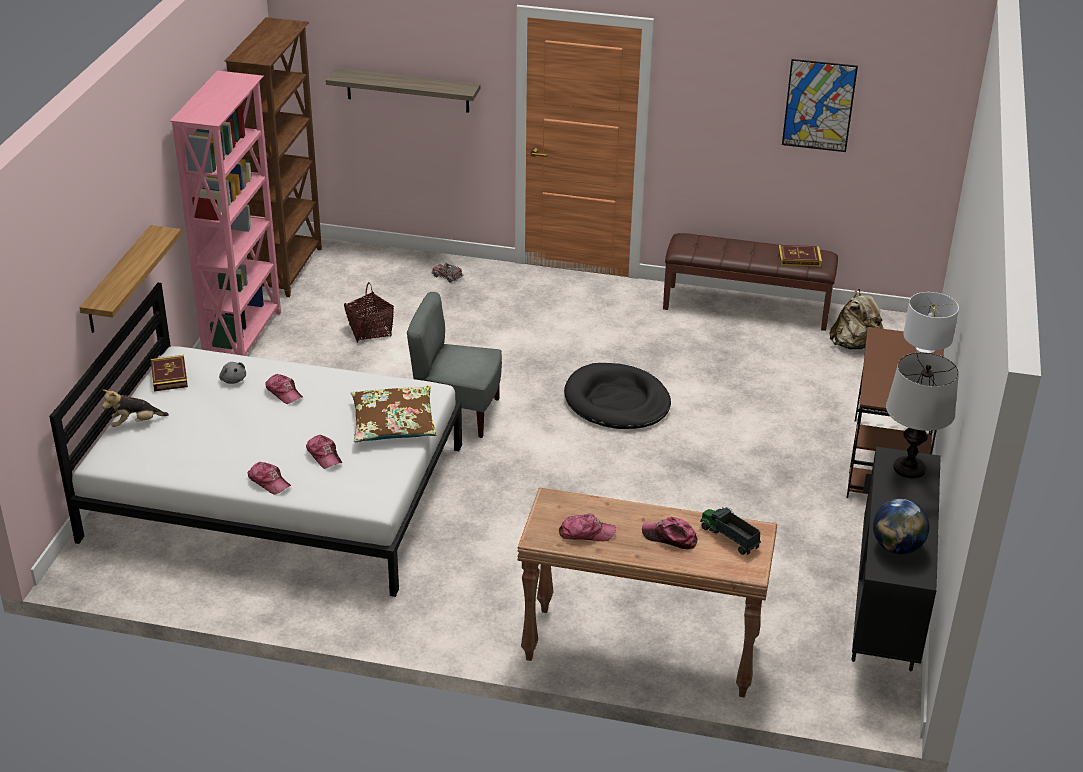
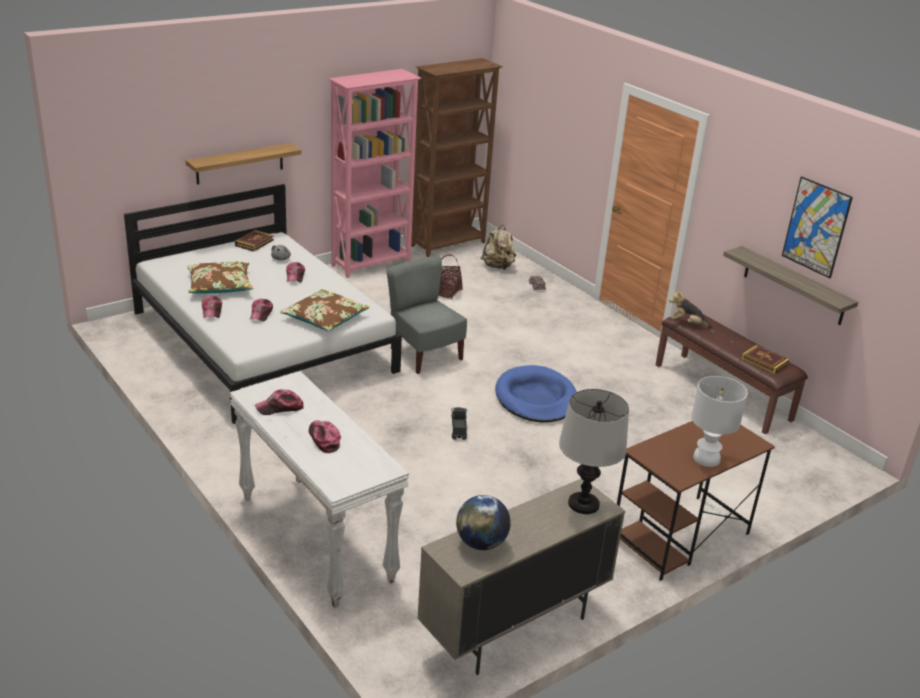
camera: 40 degrees right, 5 degrees down
(135, 423) = (201, 255): plush toy -> plush toy (687, 323)
(223, 448) = (220, 286): none -> brown pillow
(407, 90) = (553, 137): shelf -> shelf (794, 286)
(586, 533) = (280, 407): cap -> cap turned 120 degrees clockwise
(617, 401) = (536, 398): black dog bed -> blue dog bed
(639, 652) = (314, 538): brown console table -> white console table
(729, 537) = (360, 461): toy truck -> toy truck (458, 428)
(854, 344) = (775, 453): beige backpack -> beige backpack (498, 267)
(885, 618) = (514, 629): black cabinet -> beige cabinet

